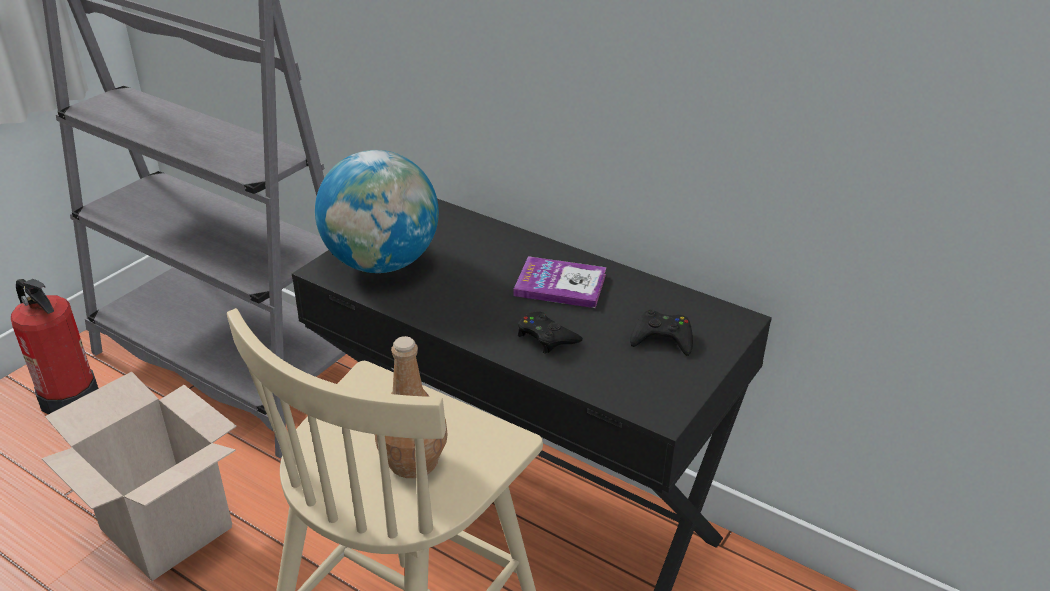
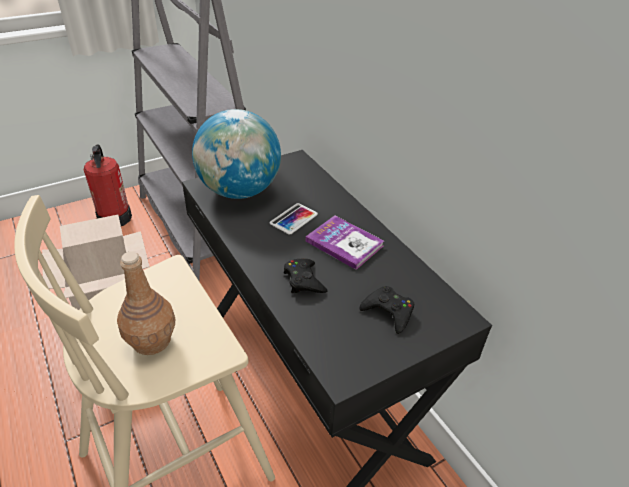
camera: 25 degrees right, 5 degrees up
(478, 276) = (293, 219): none -> phone

